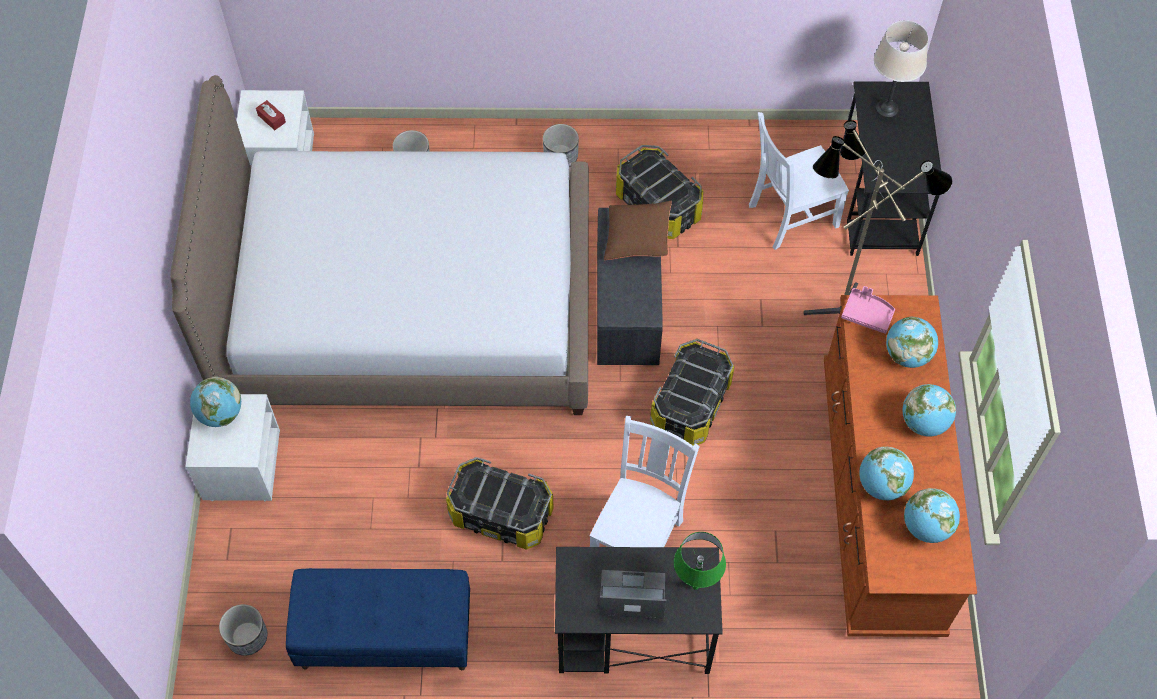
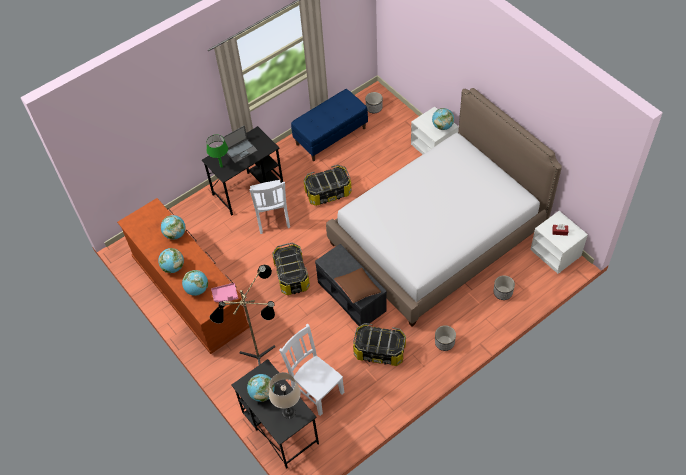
camera: 145 degrees right, 5 degrees down
(790, 216) = (316, 389): white chair -> white chair turned 75 degrees counterclockwise
(926, 527) = (149, 231): globe -> globe (262, 393)

